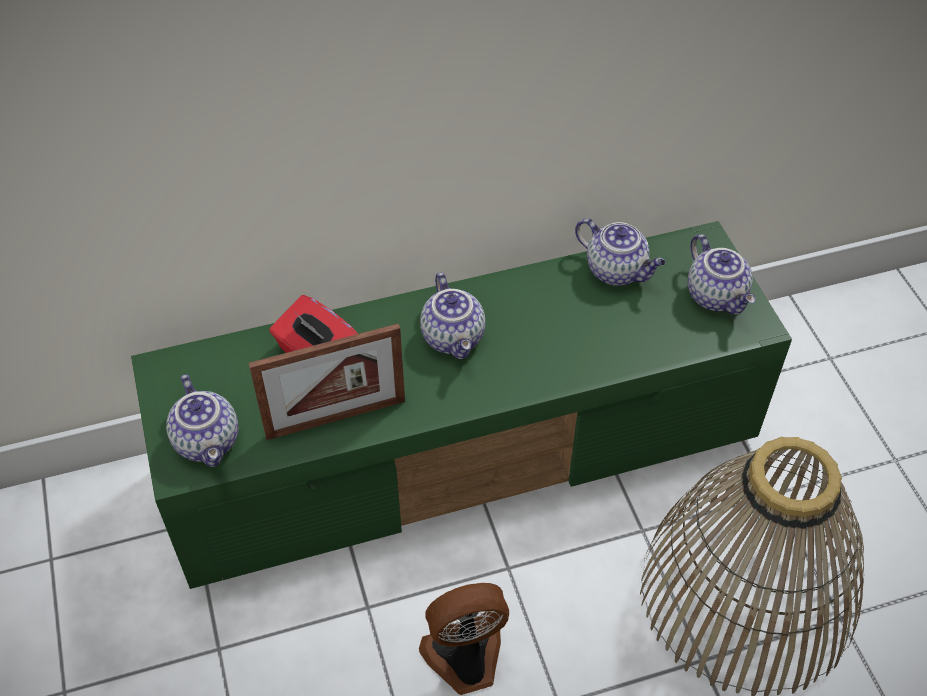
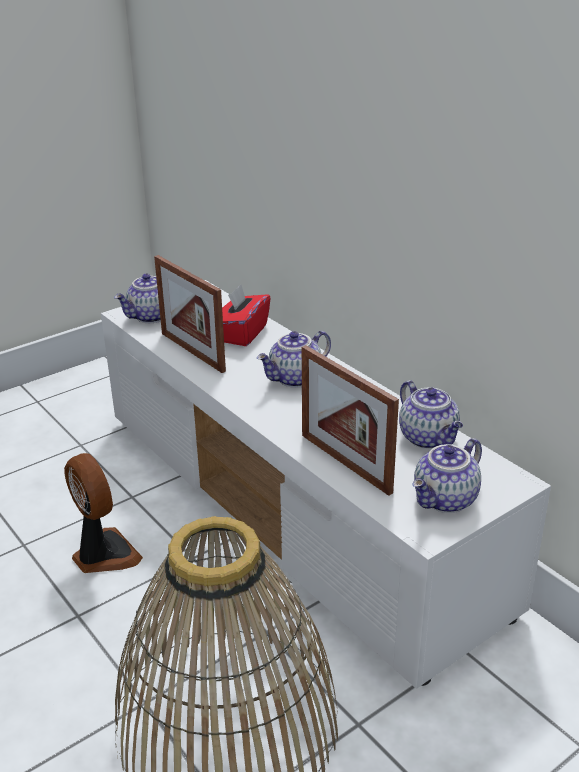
camera: 70 degrees right, 20 degrees down
(466, 448) = (294, 508): green tv stand -> white tv stand
(617, 271) = (429, 438): teapot -> teapot turned 45 degrees counterclockwise
(633, 347) = (345, 463): none -> picture frame

